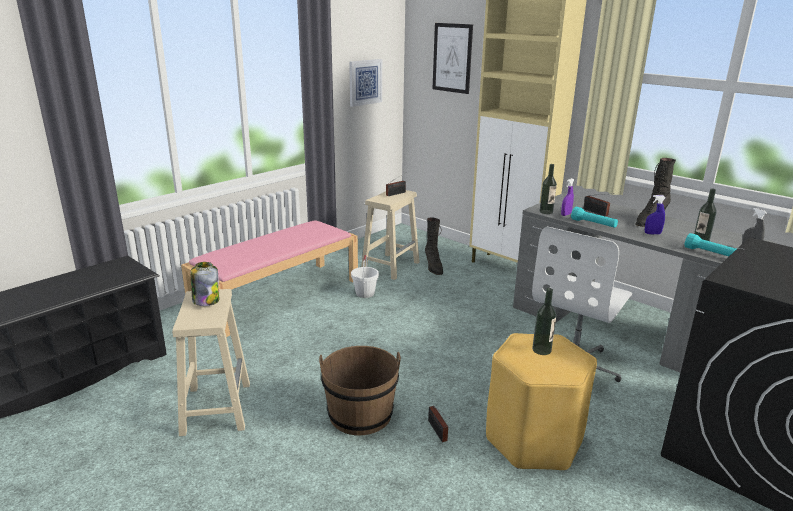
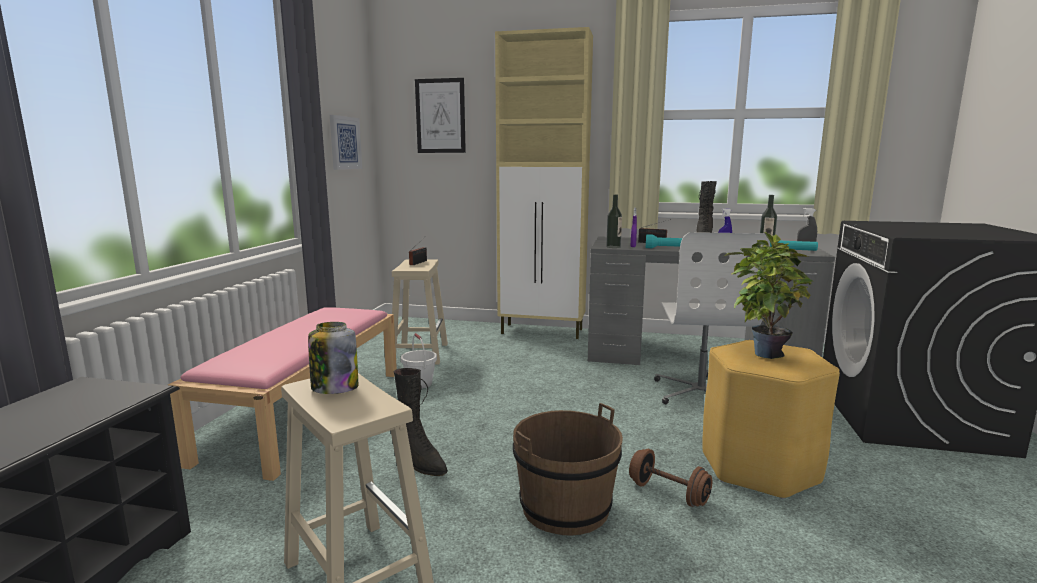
camera: 30 degrees left, 10 degrees down
(433, 267) = (468, 345): black boot -> black boot (420, 461)
(438, 432) = (668, 493): radio -> brown dumbbell
(541, 350) = (761, 352): bottle -> potted plant

